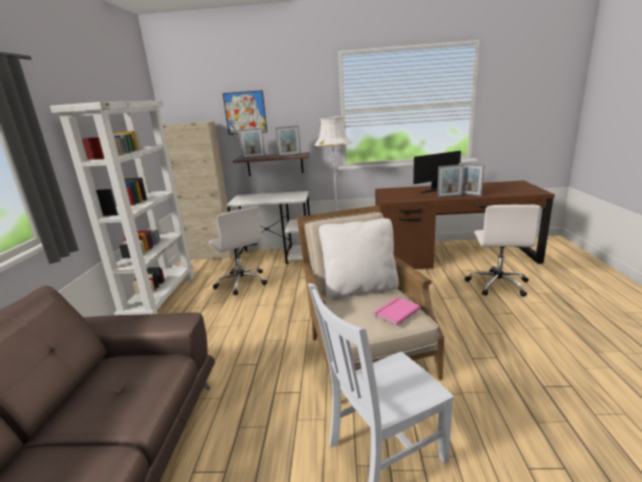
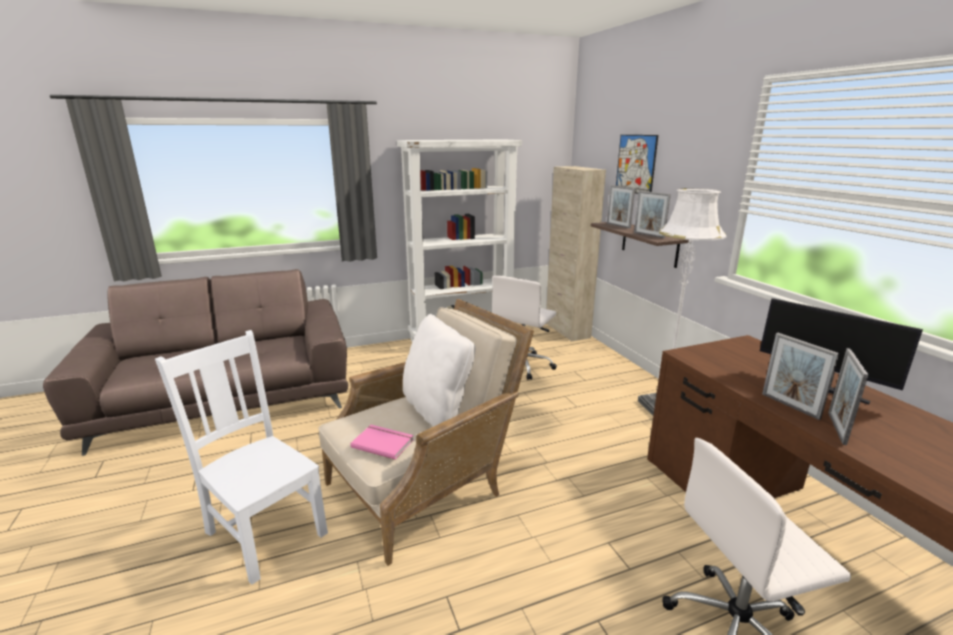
camera: 65 degrees right, 0 degrees up
(276, 256) = (605, 366): white desk -> none

